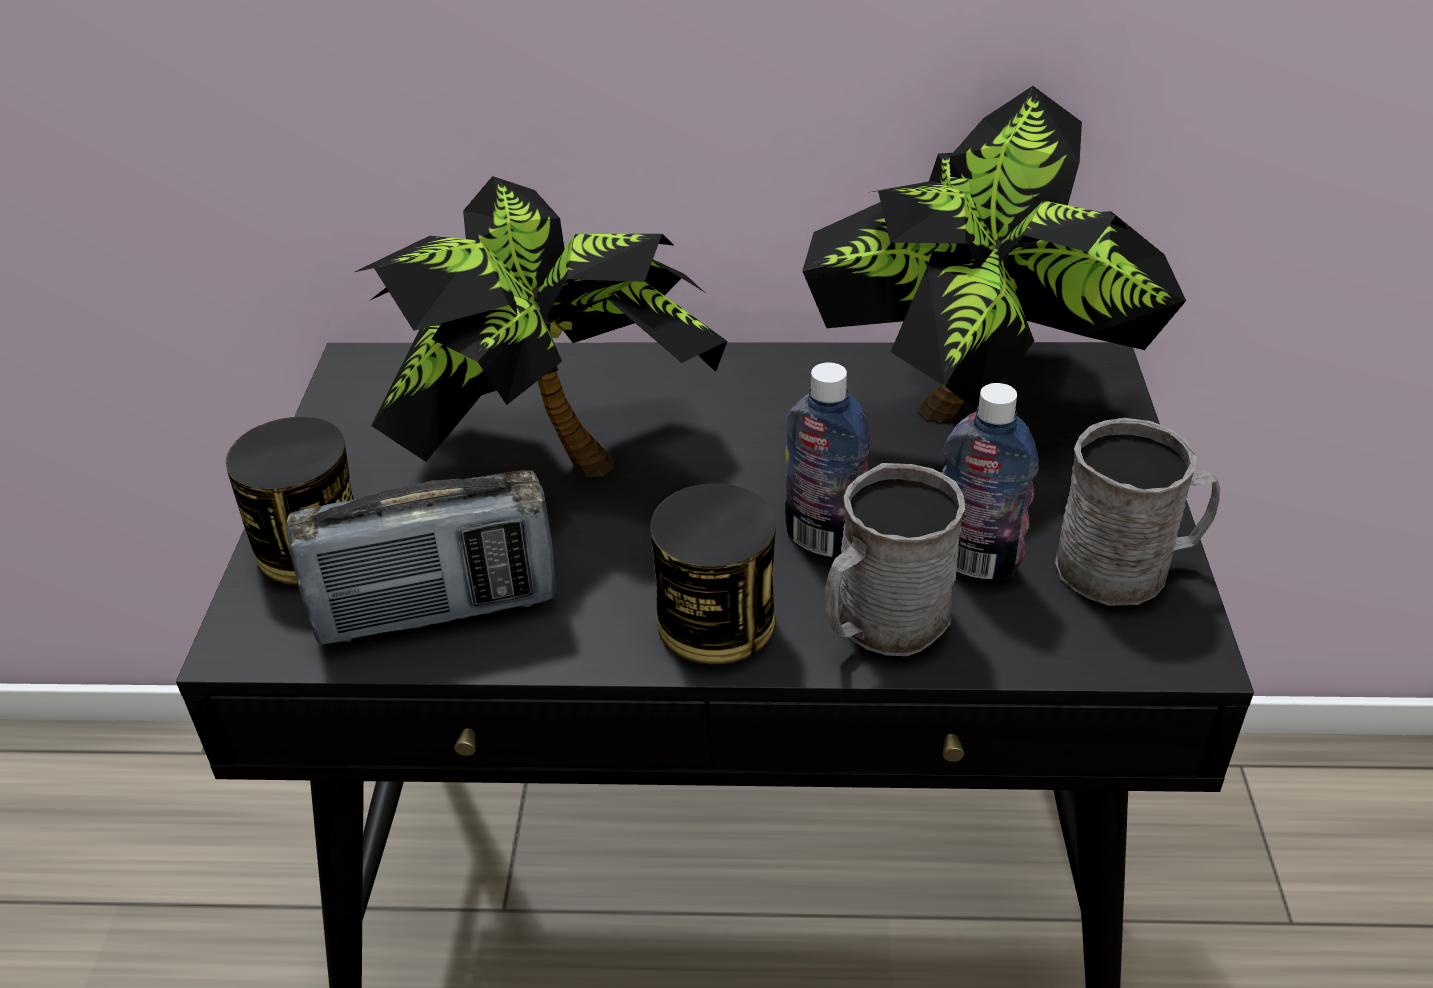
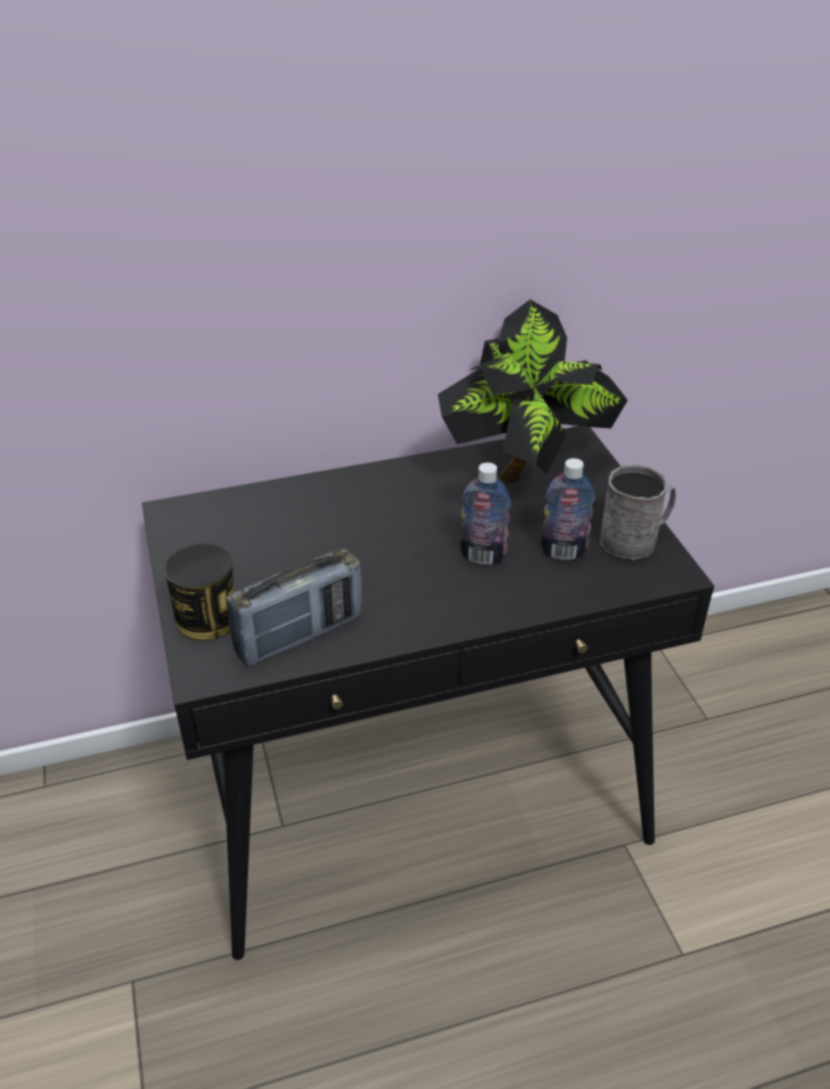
camera: 20 degrees left, 0 degrees up
(552, 460) = (316, 544): potted plant -> none
(716, 621) = (450, 608): can -> none
(881, 624) = (532, 592): grey mug -> none

